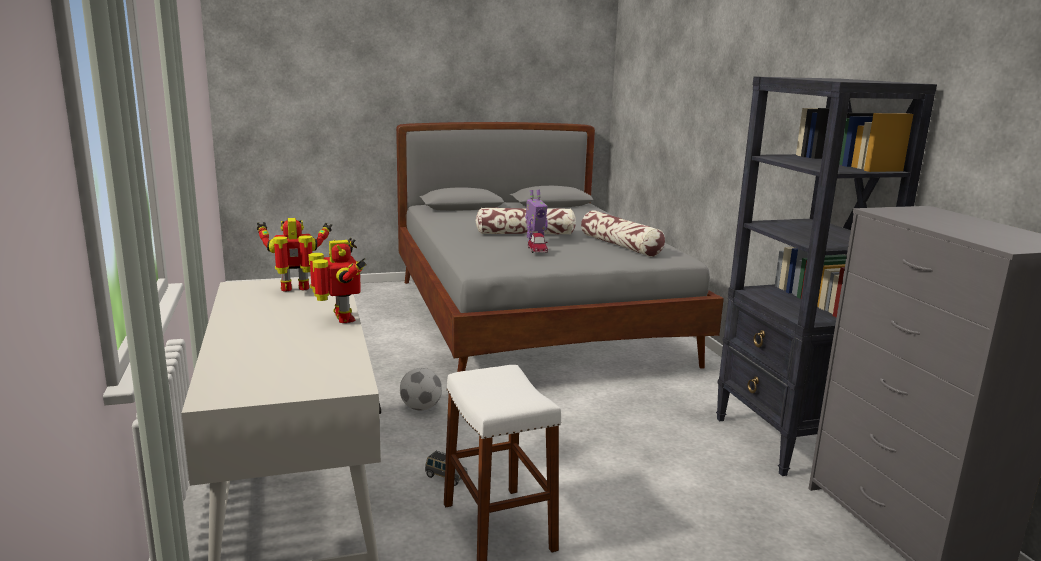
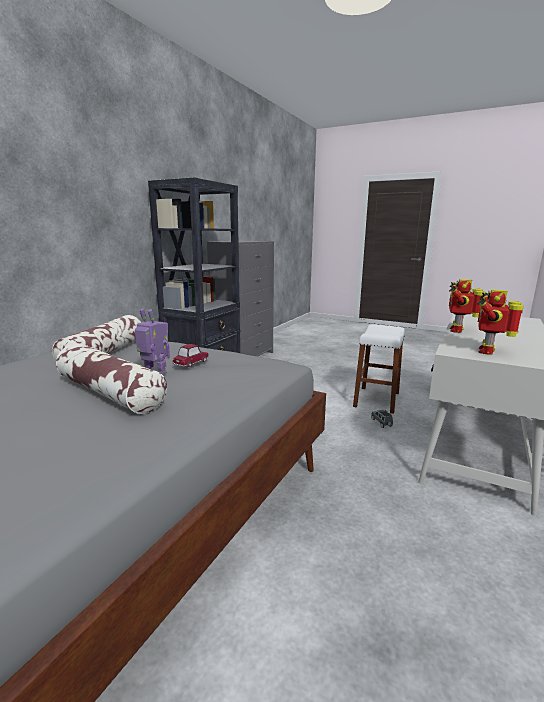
camera: 135 degrees left, 0 degrees up
(296, 289) = (488, 351): toy robot -> toy robot turned 90 degrees clockwise
(421, 408) = (354, 470): football -> none

